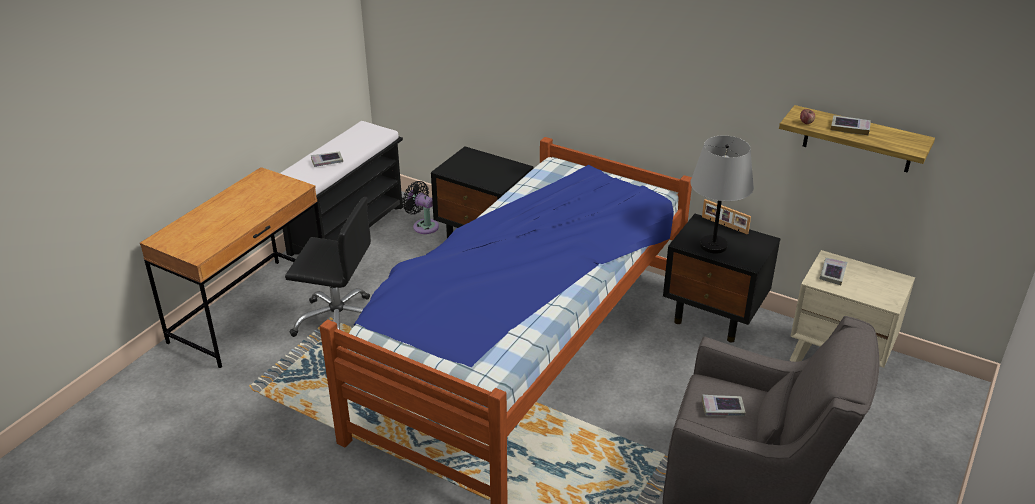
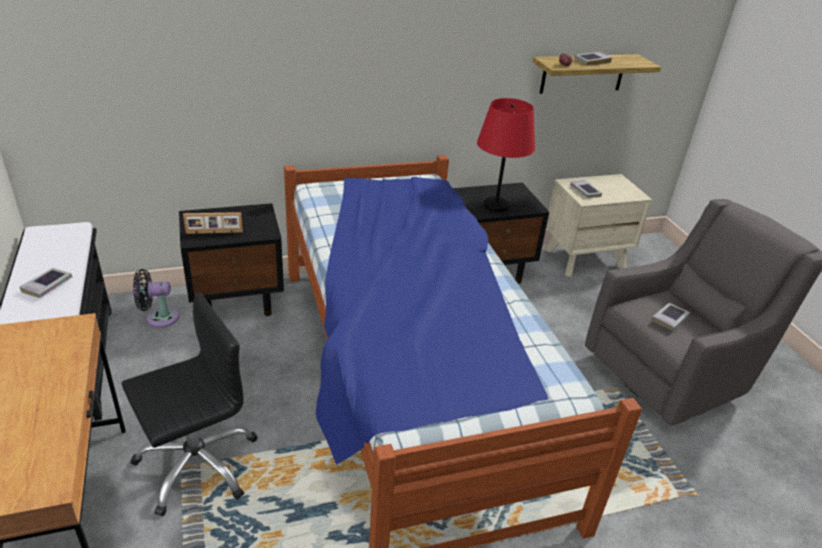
camera: 50 degrees left, 0 degrees up
(713, 246) = (496, 206): grey table lamp -> red table lamp
(724, 225) = (479, 188): picture frame -> picture frame (214, 233)

